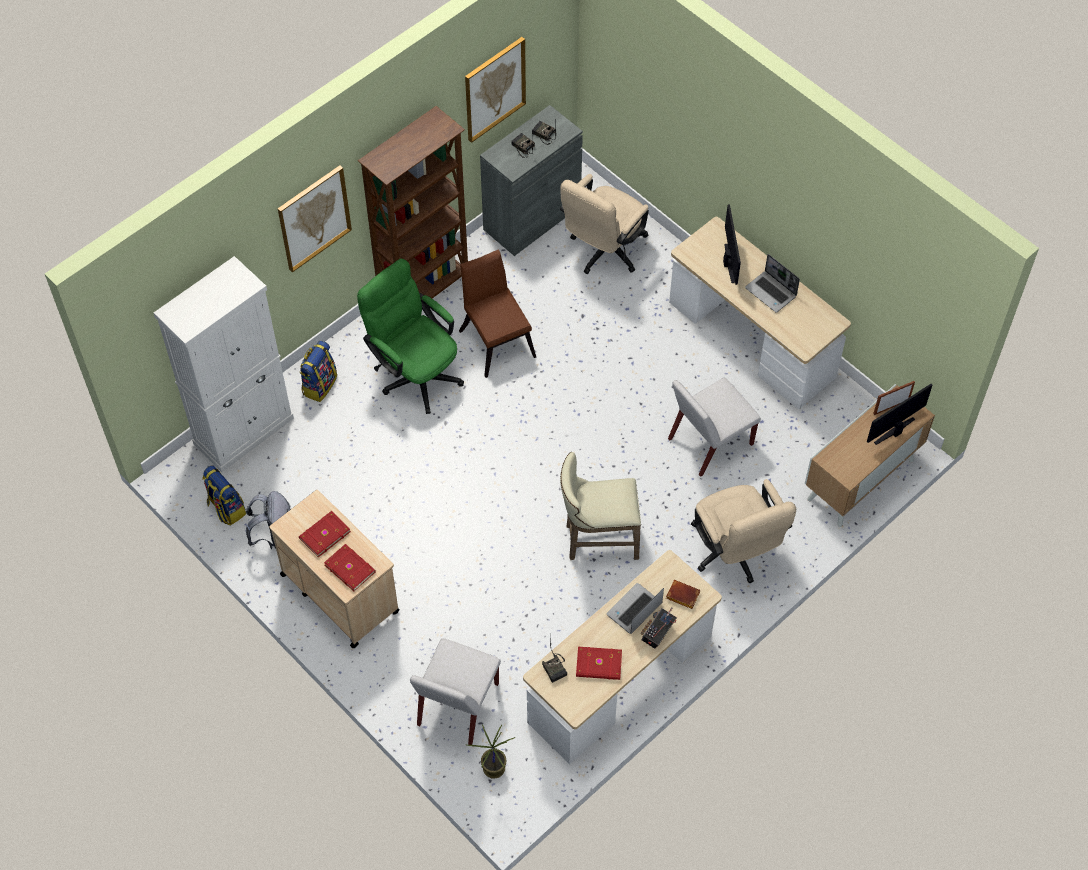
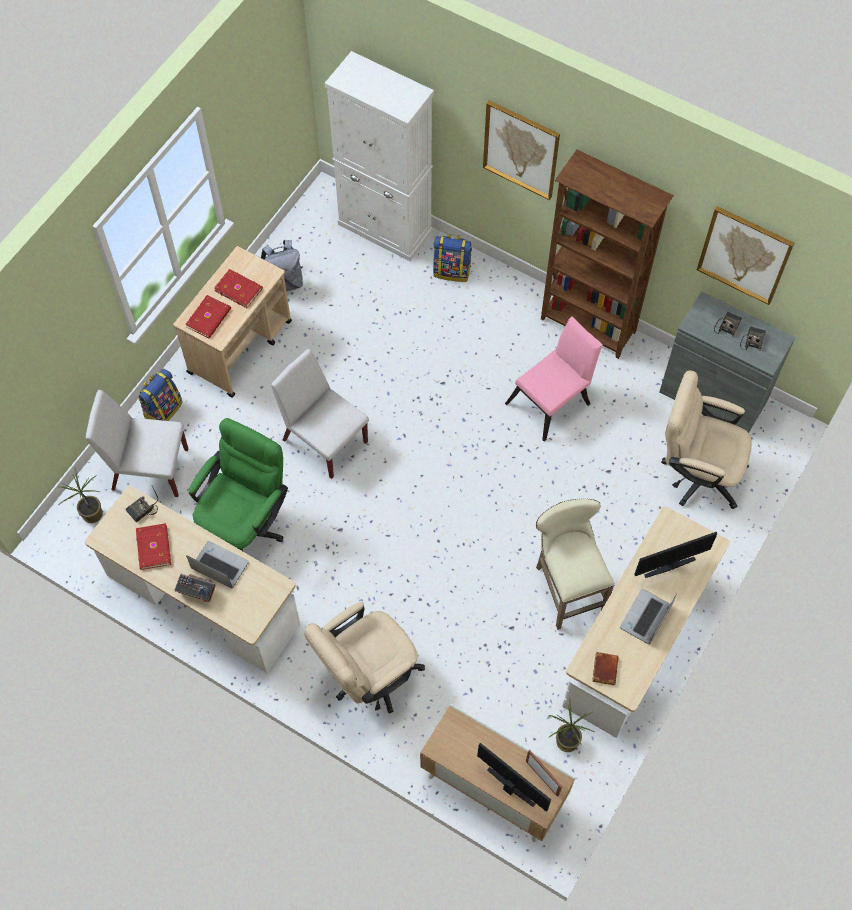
camera: 75 degrees right, 5 degrees up
(226, 508) = (302, 238): backpack -> backpack (163, 409)
(415, 373) = (490, 343): green office chair -> green office chair (245, 525)
(496, 339) = (552, 401): brown chair -> pink chair
(597, 539) = (350, 545): beige stool -> beige stool (566, 586)
(681, 596) = (244, 605): brown book -> brown book (604, 668)
(709, 442) = (493, 625): white chair -> white chair (324, 440)
(831, 415) = (566, 742): none -> potted plant

